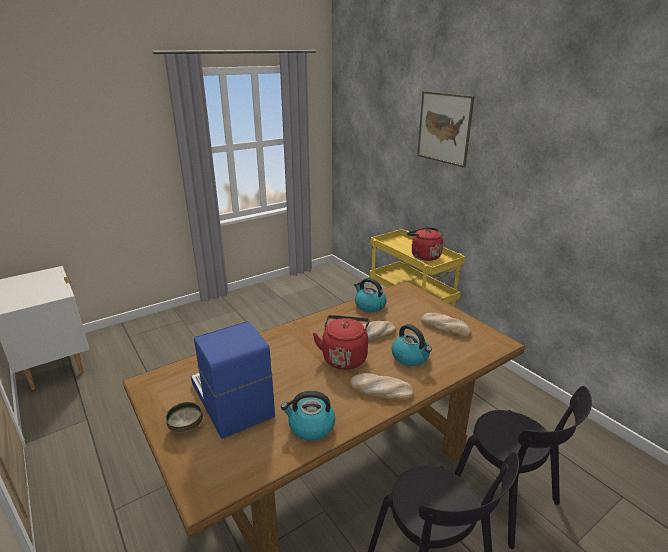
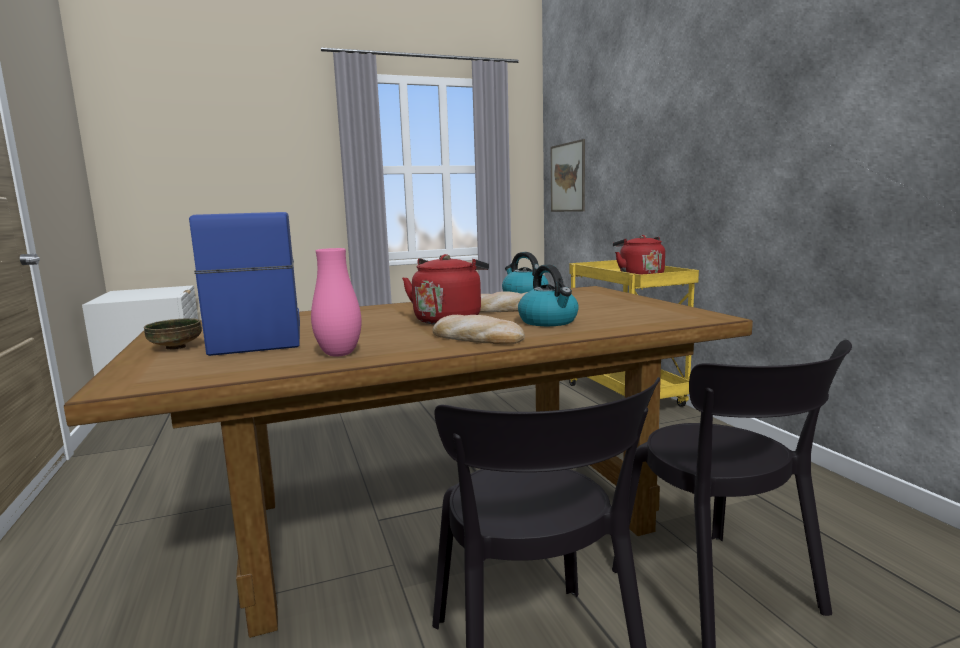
camera: 15 degrees right, 15 degrees down
(310, 427) = (339, 354): kettle -> pink vase
(444, 128) = (663, 100): picture -> picture (567, 177)
(445, 327) = (626, 307): bread -> none

